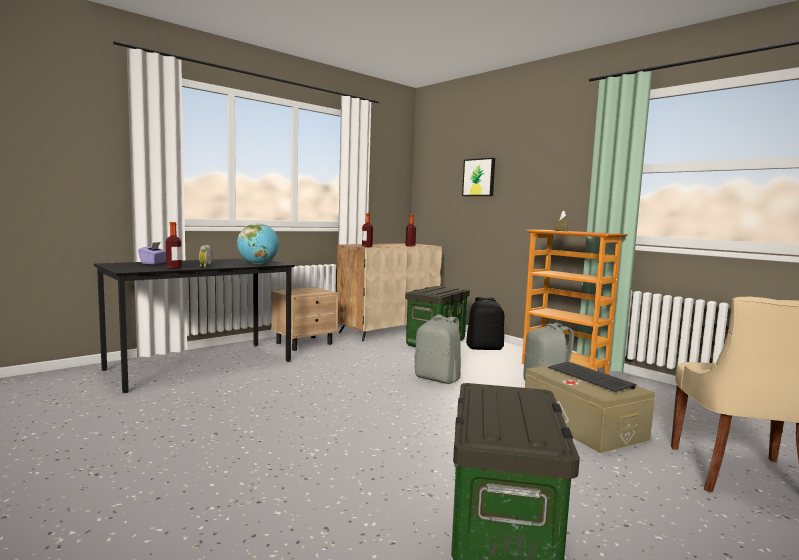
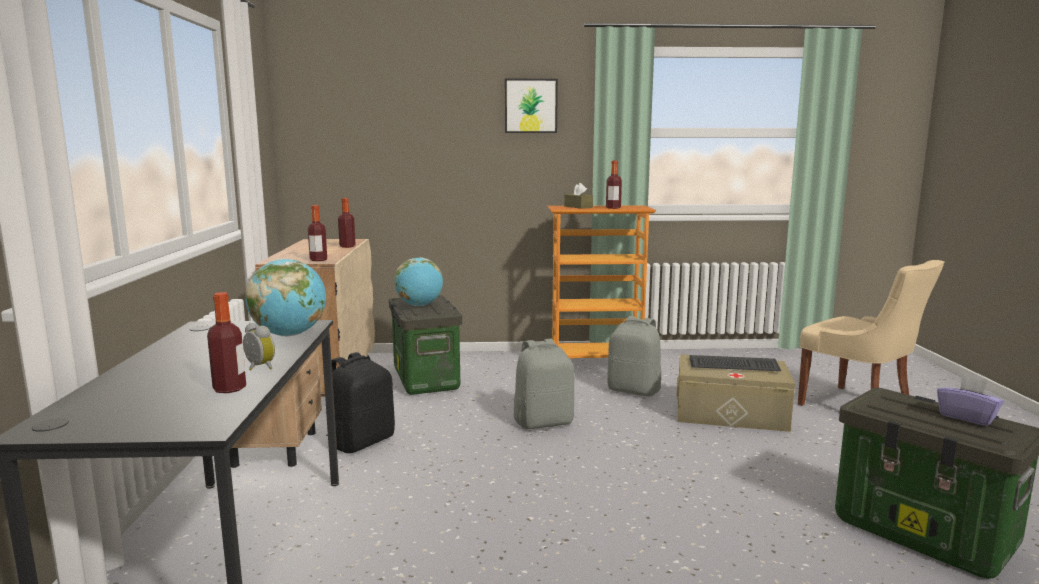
camera: 50 degrees left, 5 degrees up
(154, 263) = (116, 393): purple tissue box -> purple tissue box (967, 417)
(434, 289) = (419, 305): none -> globe
(479, 177) = (416, 135): picture -> picture (530, 106)
(484, 348) = (484, 366): black backpack -> black backpack (361, 442)
(582, 232) = (613, 208): none -> bottle

